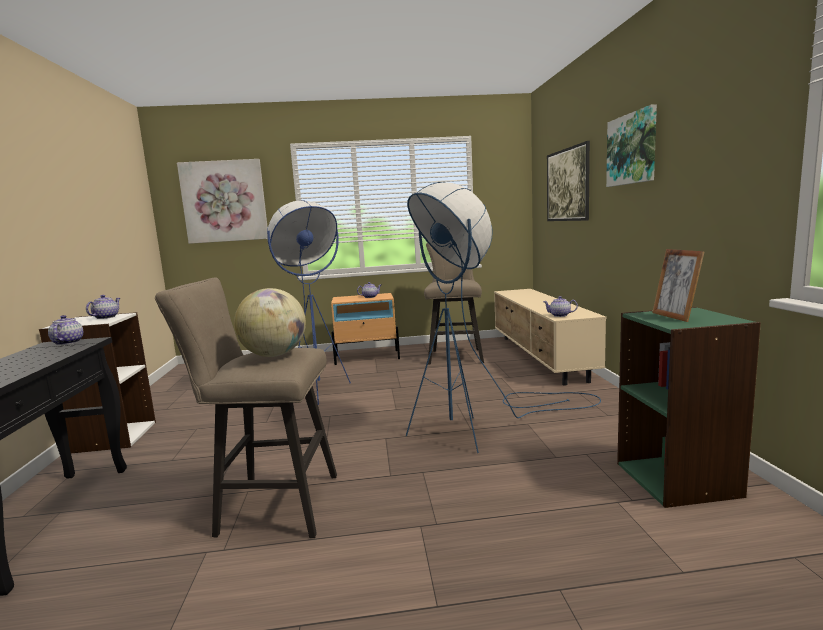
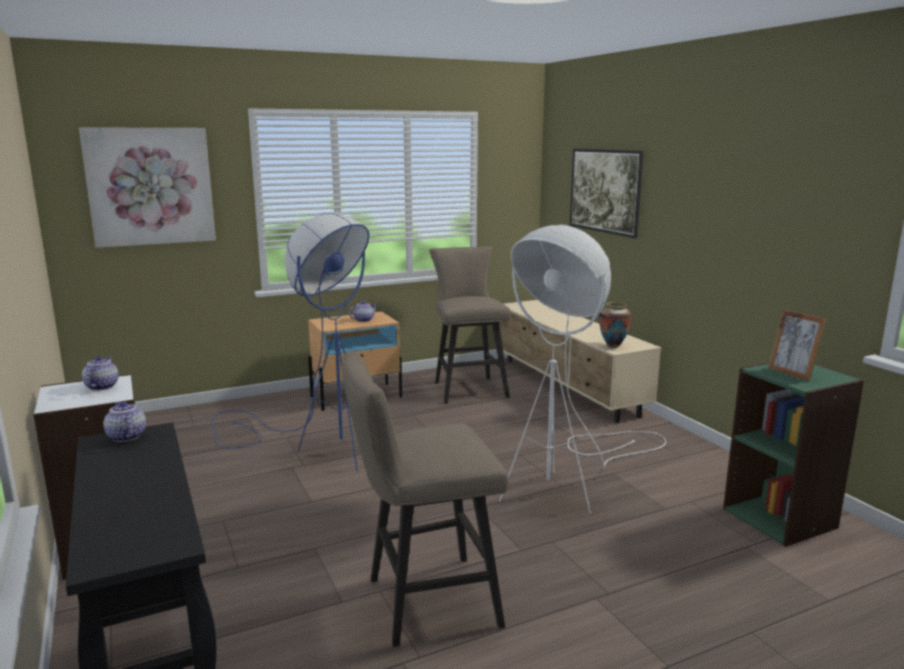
camera: 20 degrees left, 5 degrees up
(274, 355) = (449, 441): globe -> none
(482, 425) = (569, 480): blue floor lamp -> white floor lamp
(559, 315) = (613, 346): teapot -> vase
(632, 149) = (706, 177): picture -> none

